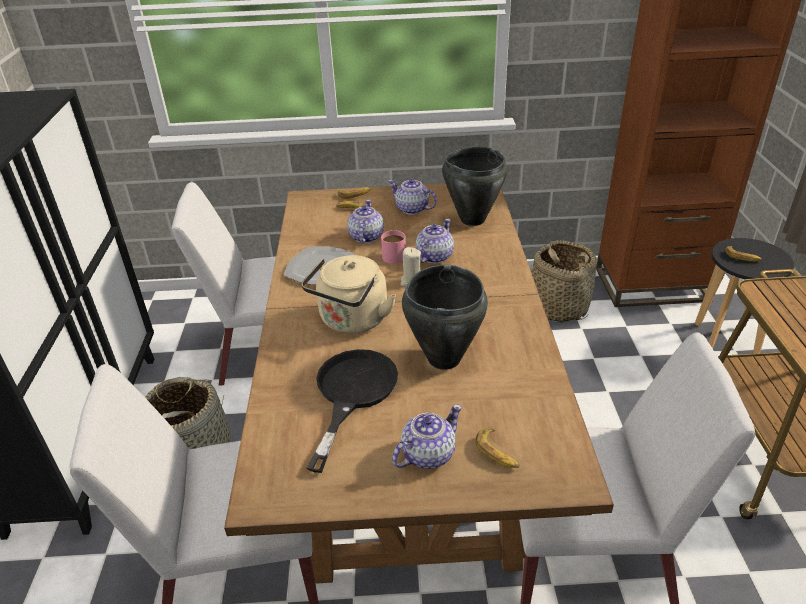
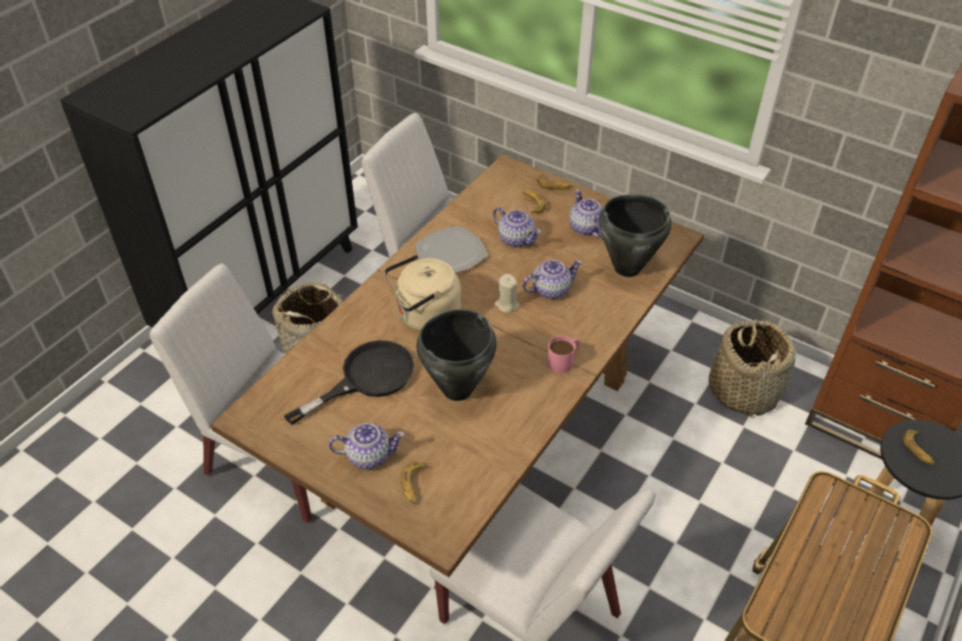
camera: 35 degrees right, 10 degrees up
(365, 237) = (516, 239): teapot -> teapot turned 90 degrees clockwise
(395, 254) = (522, 270): pink mug -> pink mug (564, 360)

